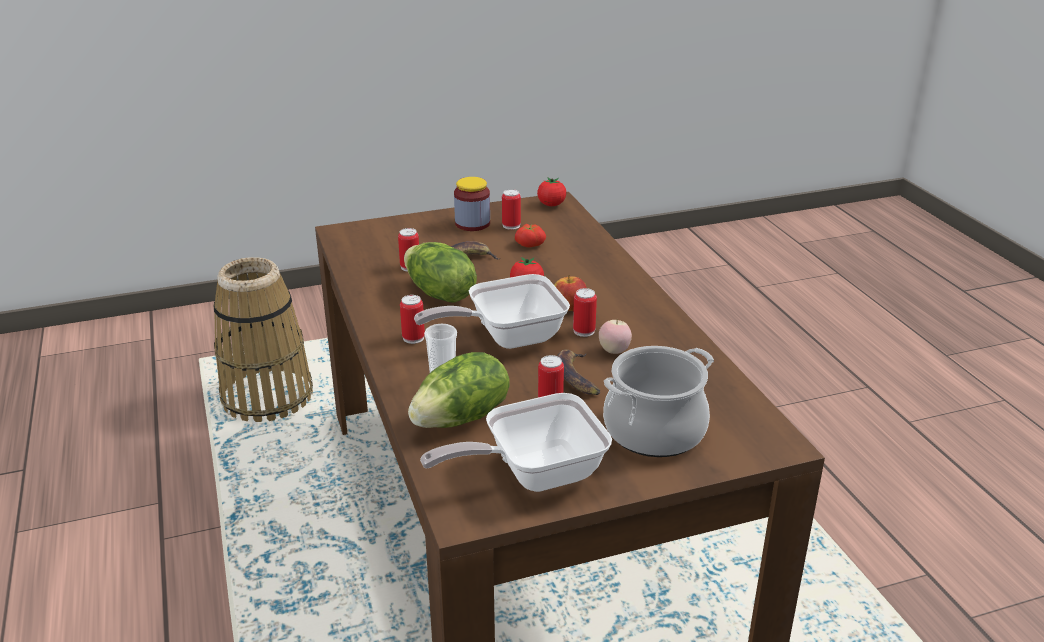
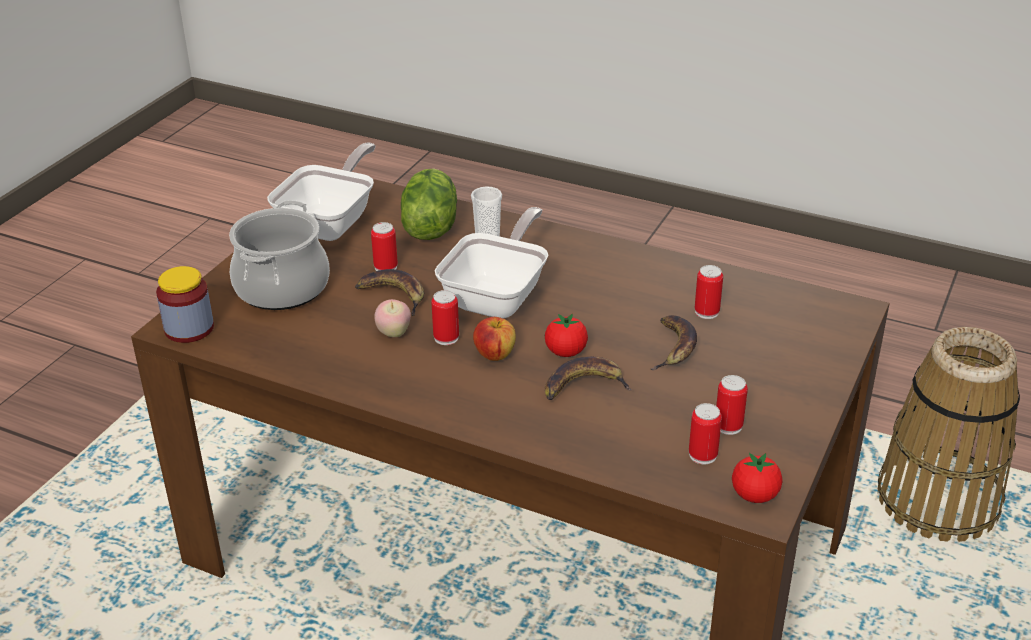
camera: 135 degrees right, 5 degrees up
(413, 338) = (567, 256): can -> can (702, 455)
(439, 294) = (626, 301): lettuce -> none
(472, 224) = (769, 401): jar -> jar (189, 329)
(530, 244) = (661, 410): tomato -> none
(547, 270) = (584, 385): none -> banana

